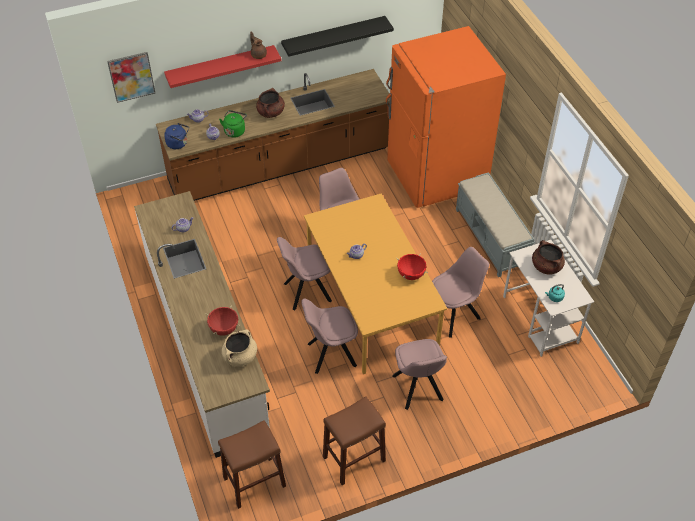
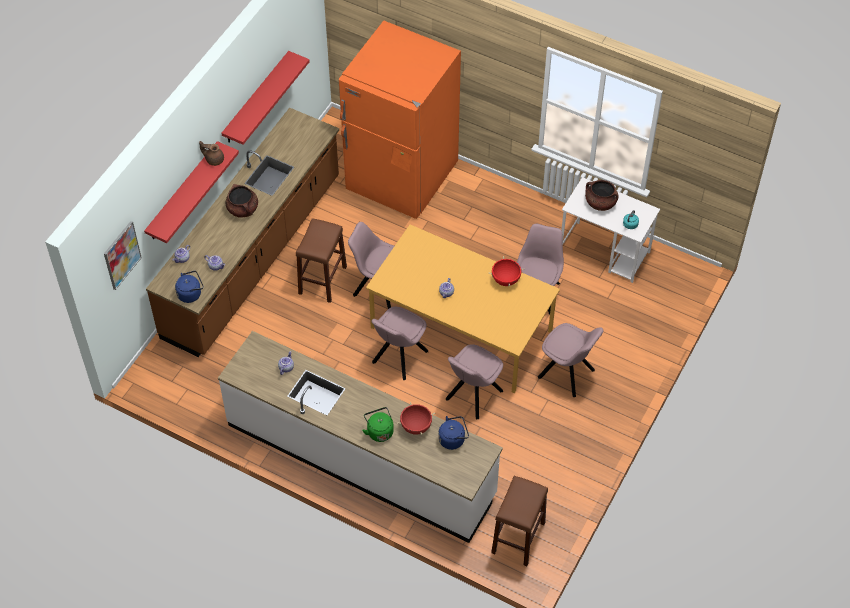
camera: 40 degrees left, 5 degrees up
(235, 131) = (229, 248): green kettle -> green kettle (379, 431)
(240, 357) = (453, 439): beige cooking pot -> blue kettle
(333, 36) = (256, 98): black shelf -> red shelf
(354, 459) = (573, 464): brown stool -> brown stool (322, 280)
(491, 238) = (503, 206): grey bench -> none

